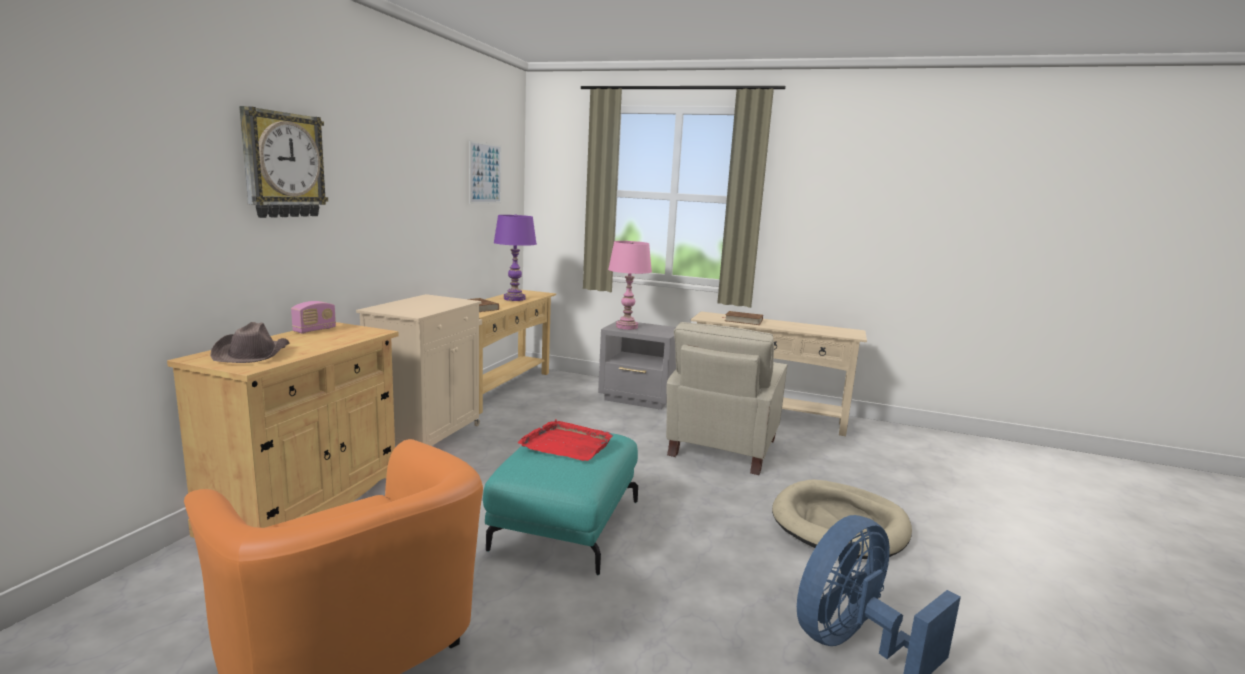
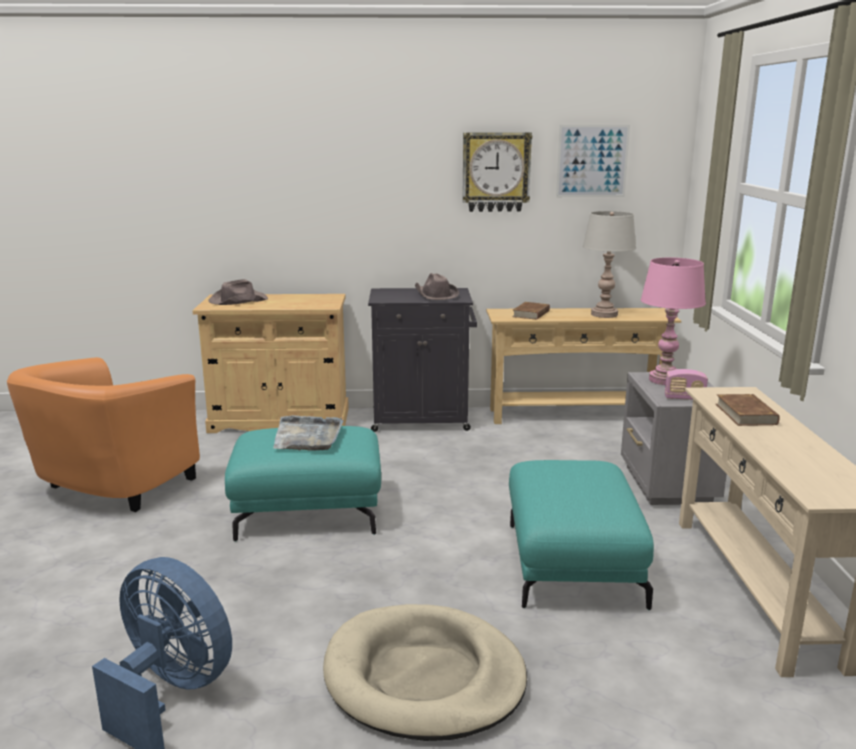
camera: 70 degrees right, 5 degrees up
(283, 165) = (304, 167): wall clock -> wall clock (496, 172)
(314, 330) = (312, 296): radio -> radio (684, 398)
(427, 435) = (423, 419): beige cabinet -> black cabinet
(434, 302) = (435, 295): none -> brown hat
(514, 299) = (604, 314): purple table lamp -> grey table lamp
(567, 444) = (308, 436): red tray -> grey tray
(721, 449) = (570, 564): beige armchair -> turquoise ottoman

